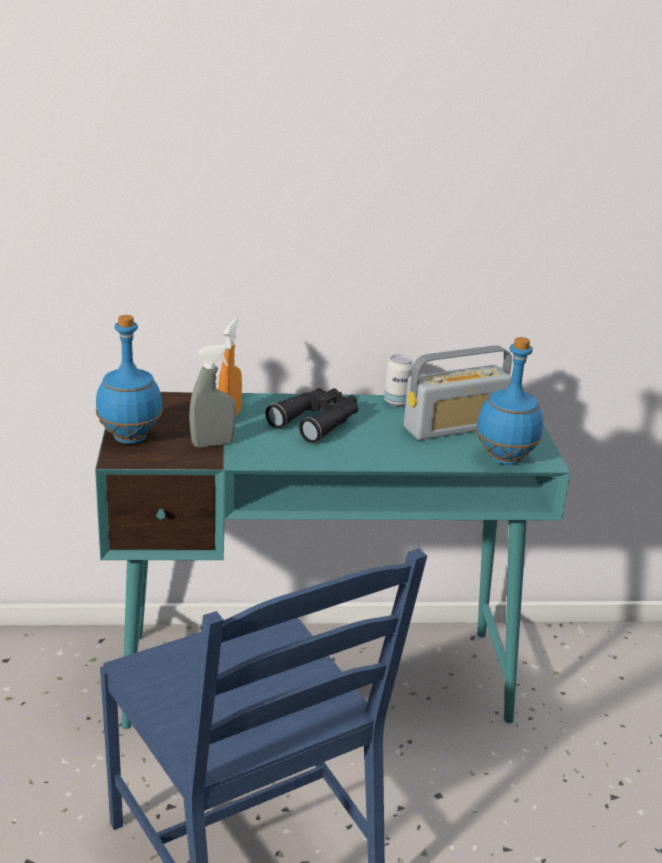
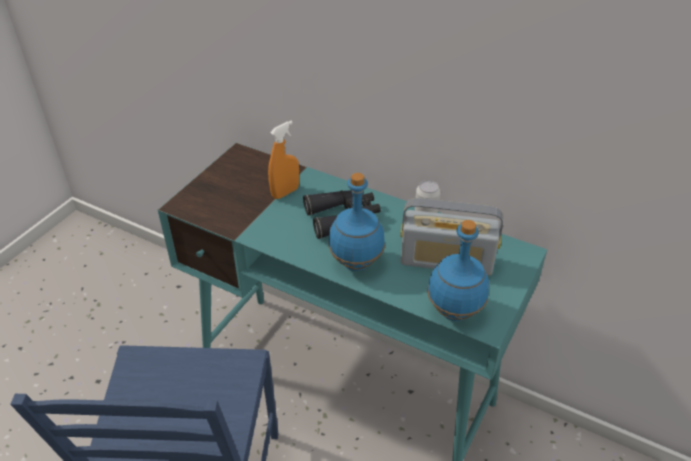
camera: 35 degrees right, 15 degrees up
(130, 437) = (204, 189): blue bottle -> blue bottle (356, 262)
(212, 444) = (250, 214): grey spray bottle -> none

